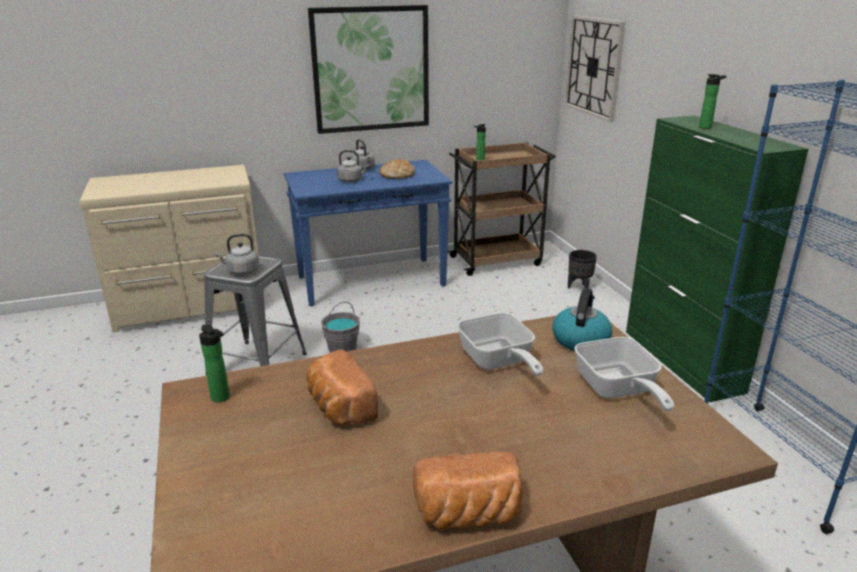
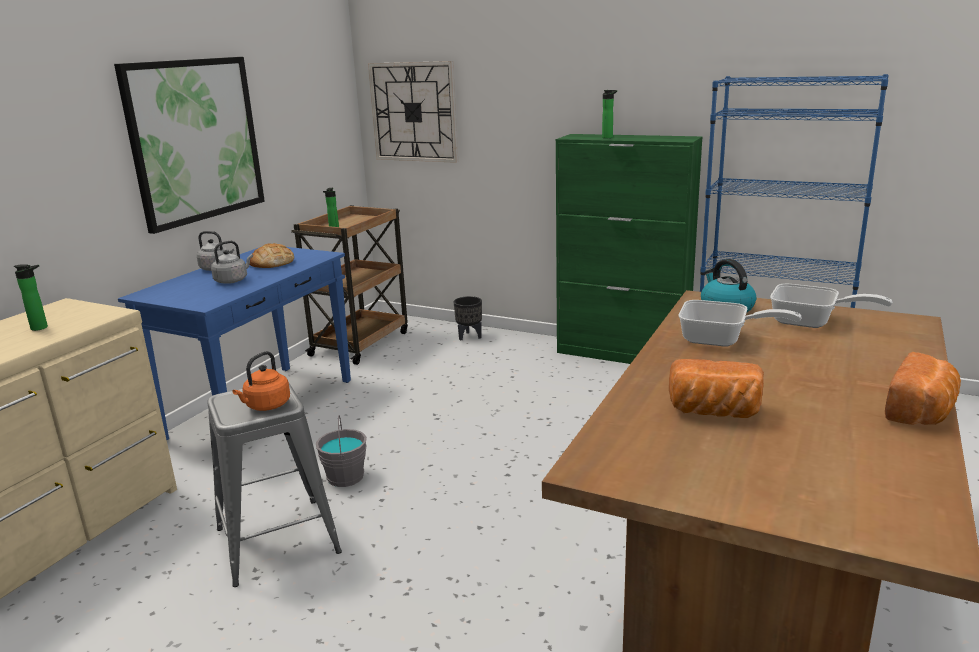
camera: 45 degrees left, 5 degrees down
(222, 398) = (623, 457): bottle -> bottle (42, 328)
(241, 271) = (266, 406): grey kettle -> orange kettle

